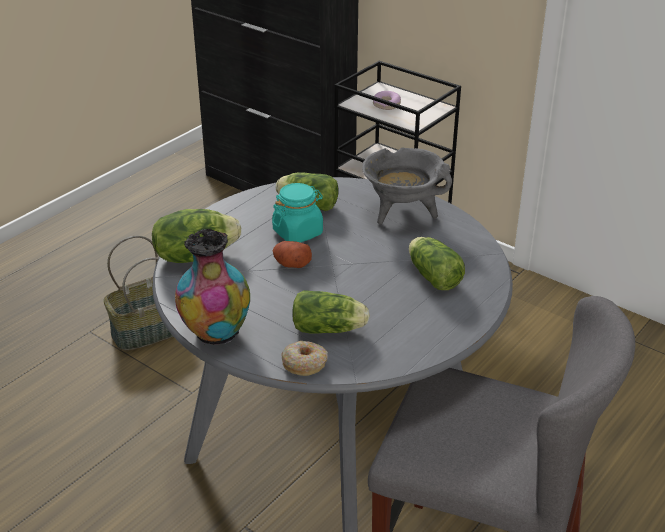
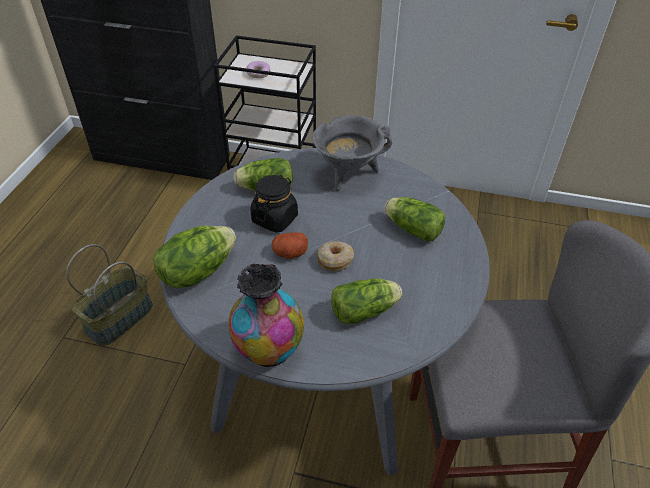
camera: 25 degrees left, 10 degrees up
(298, 232) = (275, 218): turquoise jar -> black jar
(305, 363) = (368, 356): donut -> donut (335, 260)

